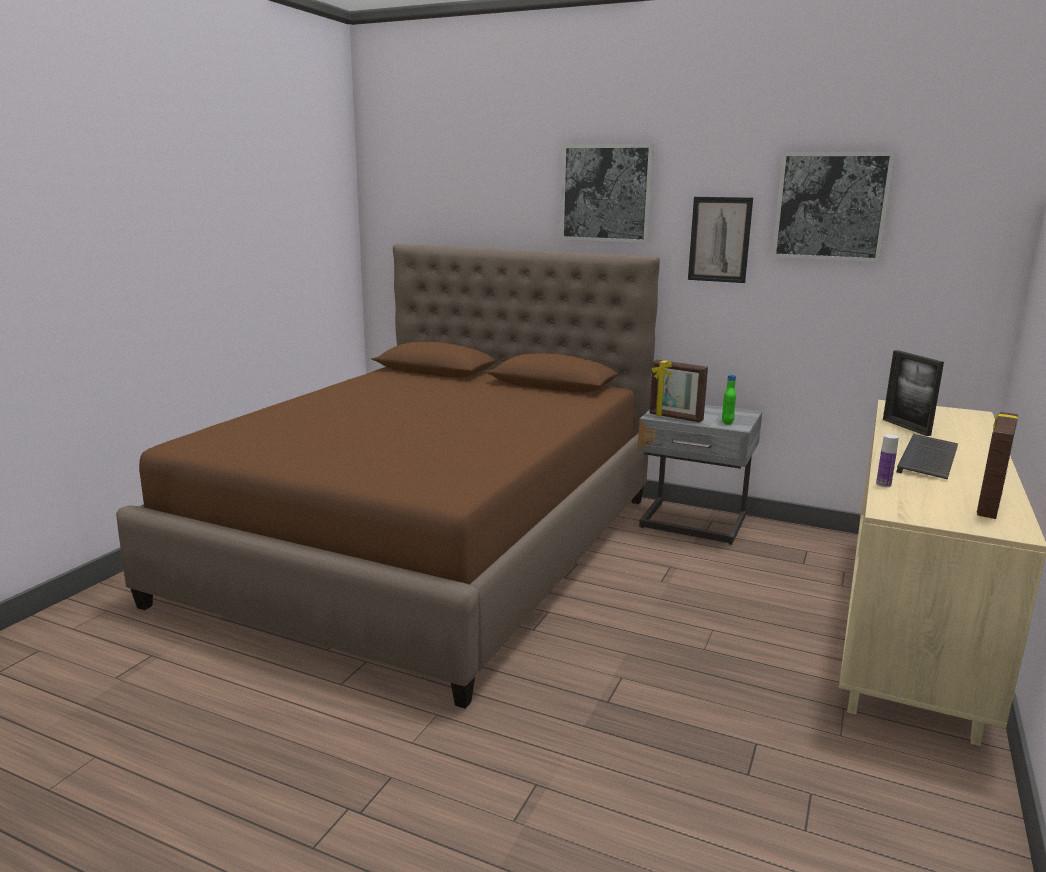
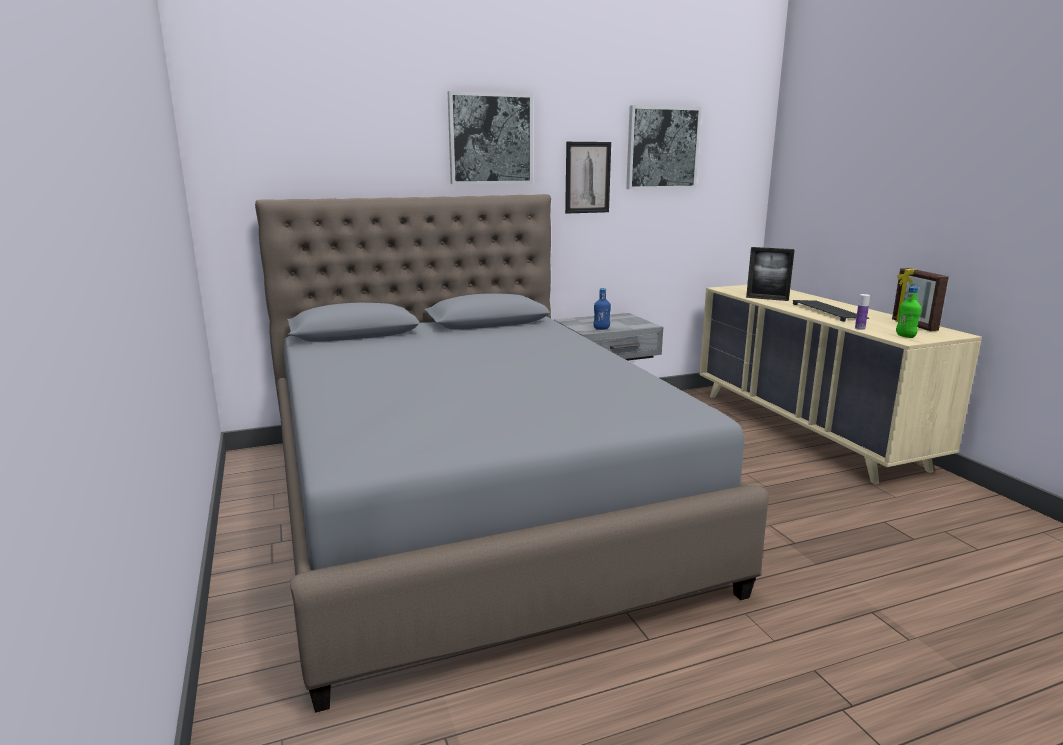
camera: 45 degrees left, 0 degrees up
(428, 546) = (472, 506): brown bed -> grey bed
(675, 418) = (601, 328): picture frame -> blue bottle
(727, 422) = (636, 324): green bottle -> green bottle (905, 336)

